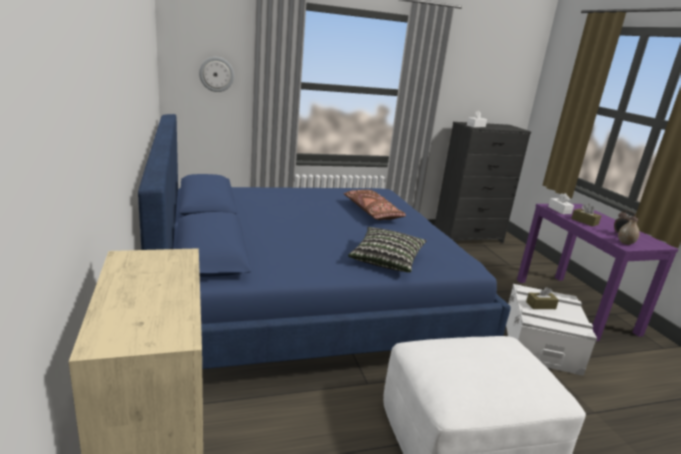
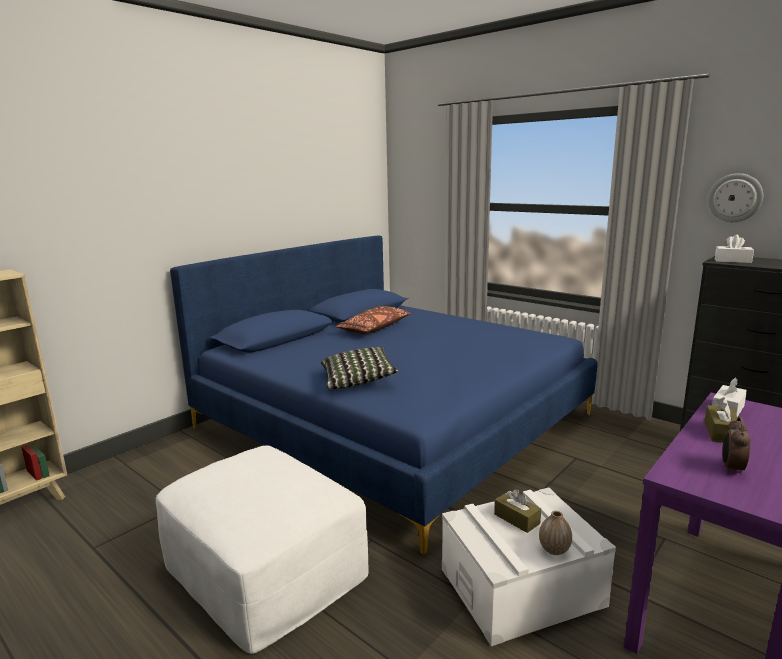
camera: 60 degrees right, 5 degrees down
(216, 74) = (426, 199): wall clock -> wall clock (735, 198)
(372, 212) = (472, 350): brown pillow -> brown pillow (374, 329)
(625, 243) = (692, 475): vase -> vase (554, 550)

